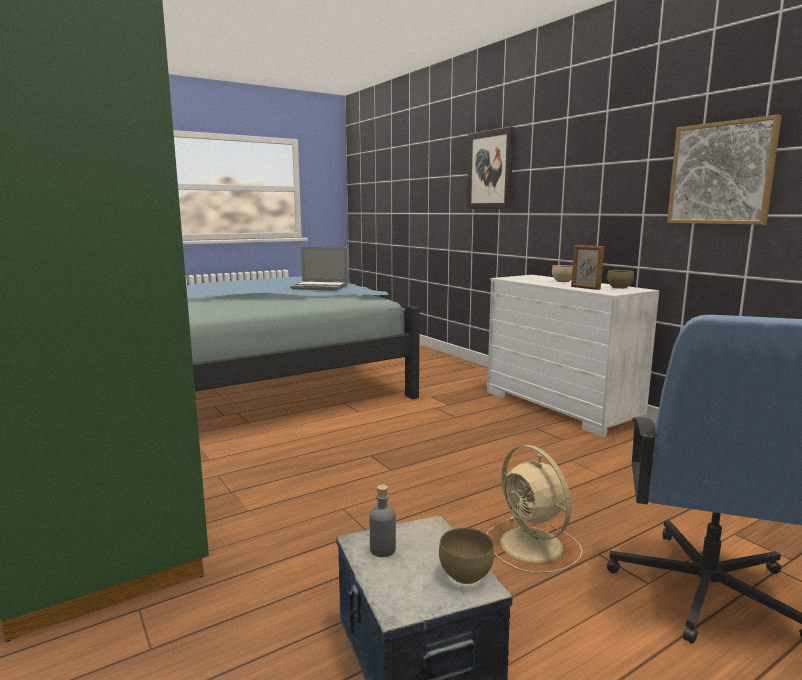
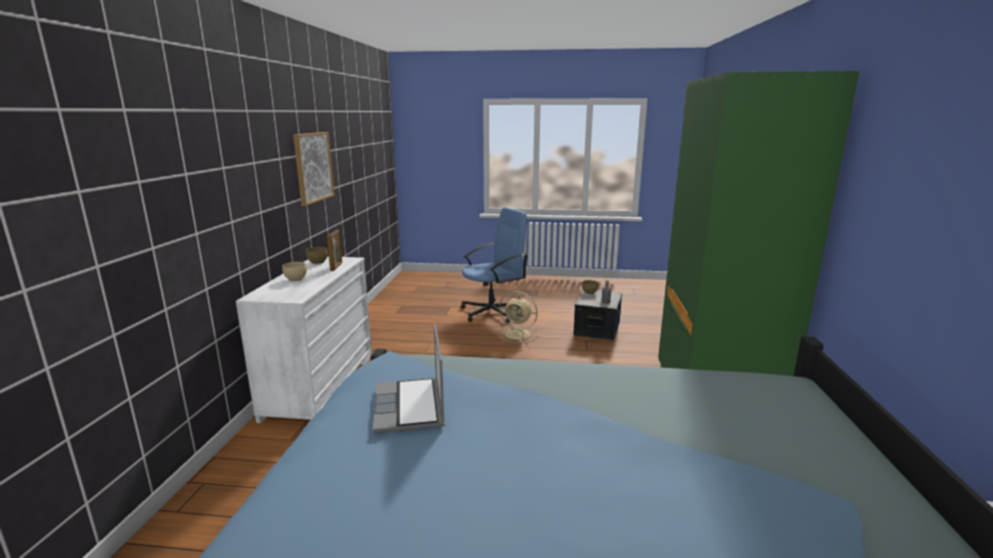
camera: 140 degrees left, 5 degrees up
(320, 287) = (410, 407): laptop -> laptop turned 150 degrees counterclockwise
(490, 170) = (124, 180): picture -> none
(533, 546) = (519, 334): beige fan -> beige fan turned 105 degrees clockwise

